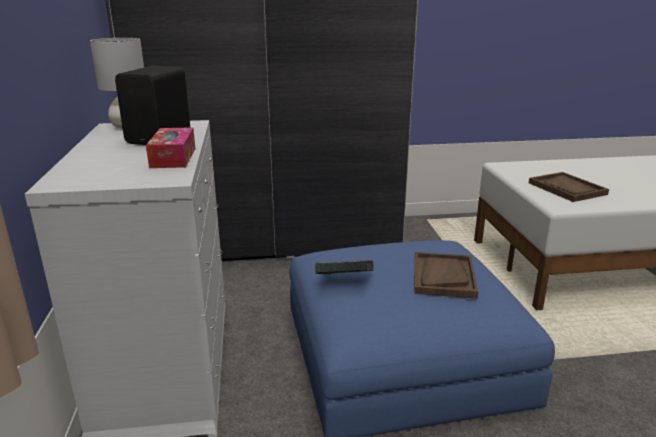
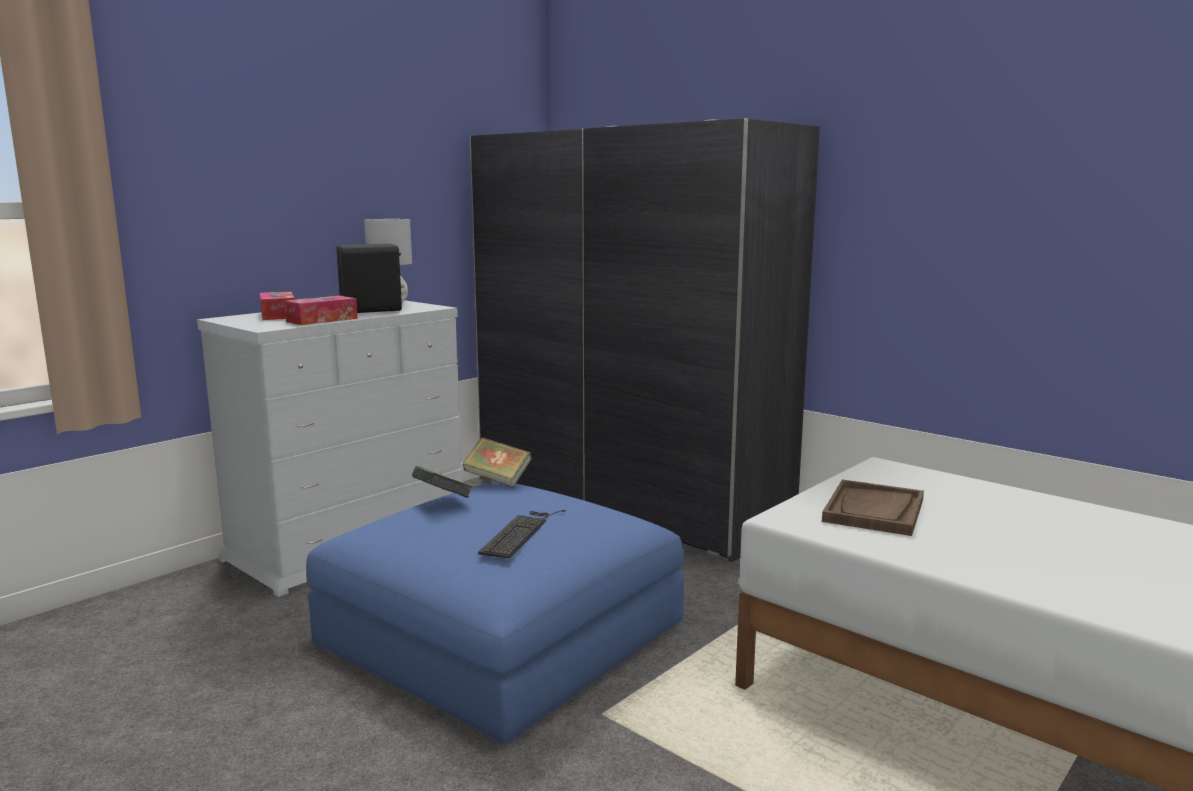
camera: 50 degrees right, 10 degrees down
(97, 164) = (278, 315): none -> tissue box
(325, 252) = (497, 479): none -> book
(443, 276) = (520, 532): brown tray -> keyboard

